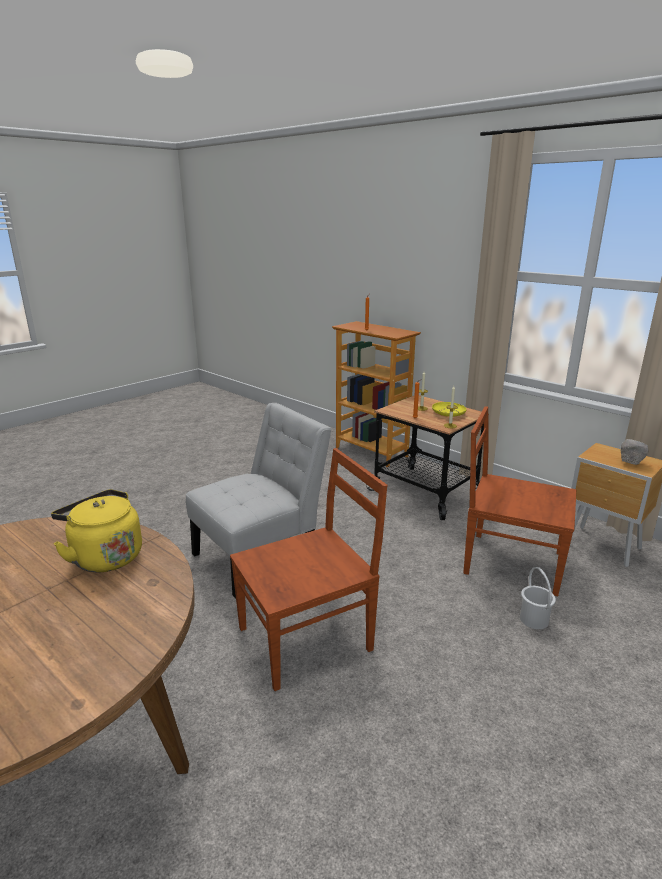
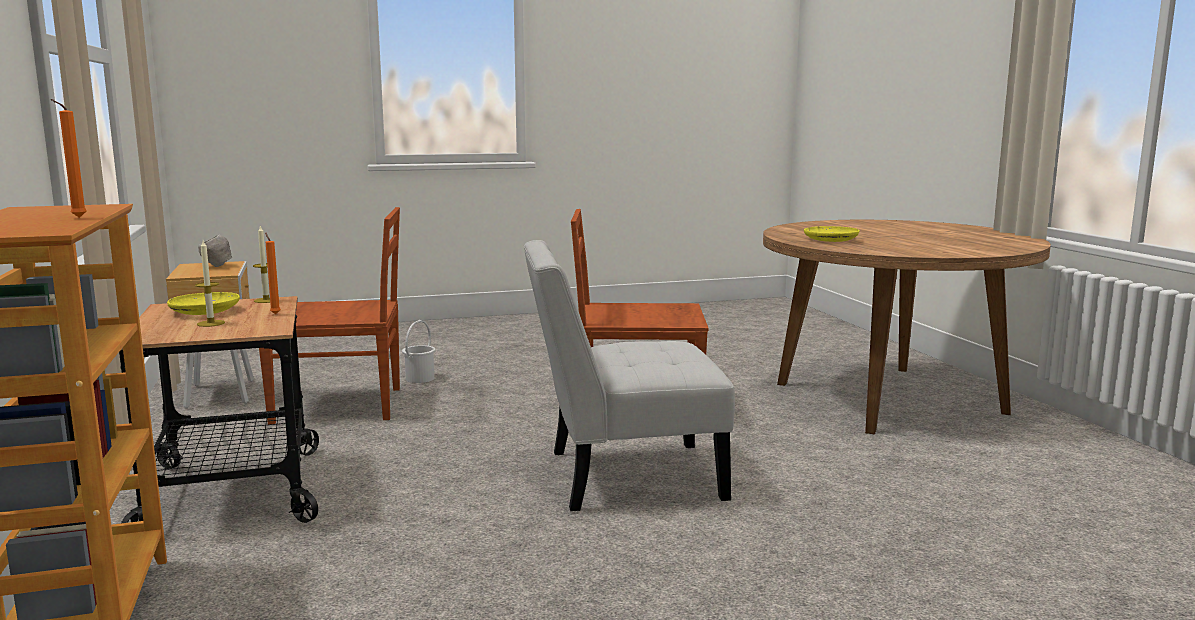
camera: 150 degrees left, 10 degrees down
(105, 556) = (831, 240): yellow kettle -> yellow plate
(510, 562) = (342, 405): brown chair -> brown chair turned 60 degrees counterclockwise

